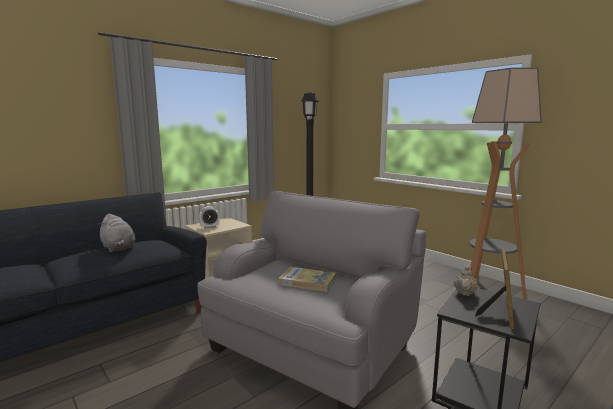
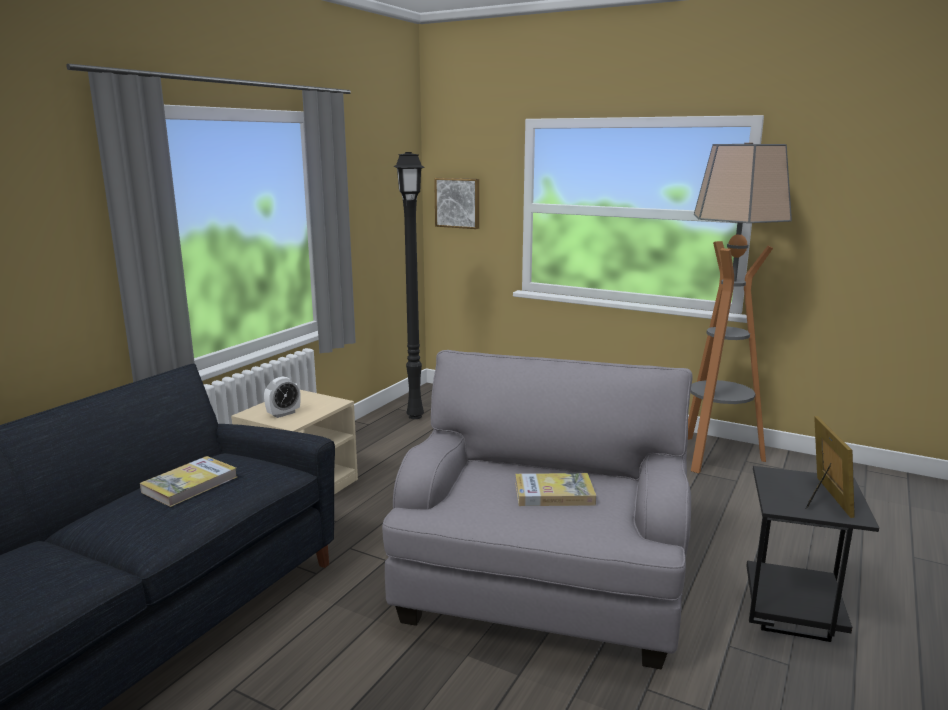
camera: 20 degrees left, 5 degrees up
(118, 248) = (190, 484): grey plush toy -> book
(348, 126) = (458, 203): none -> picture
(465, 293) = (769, 478): beige teapot -> none

